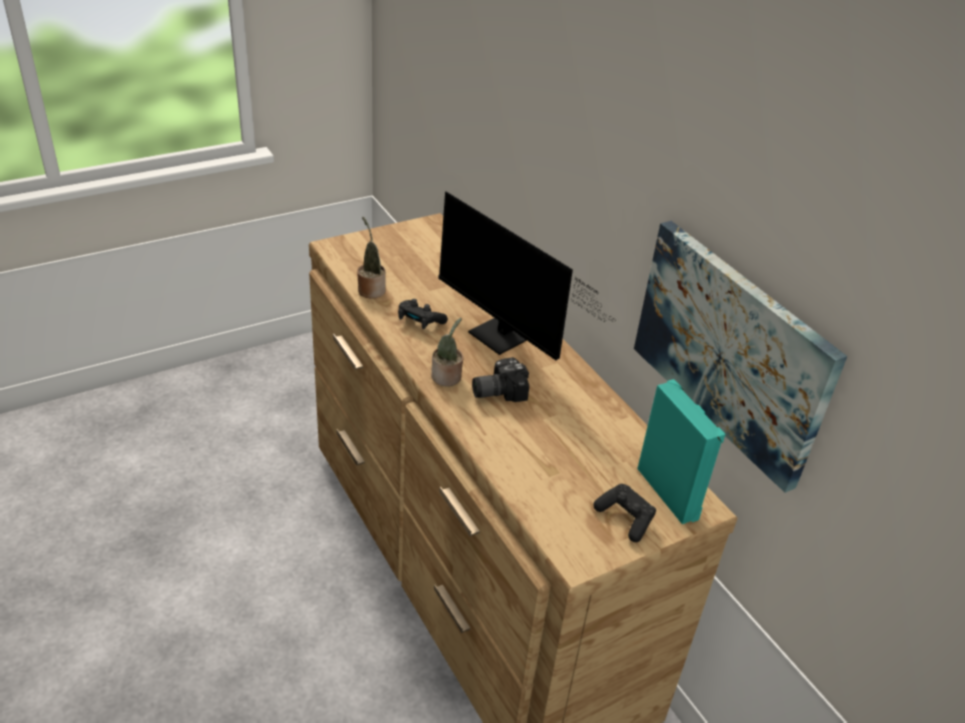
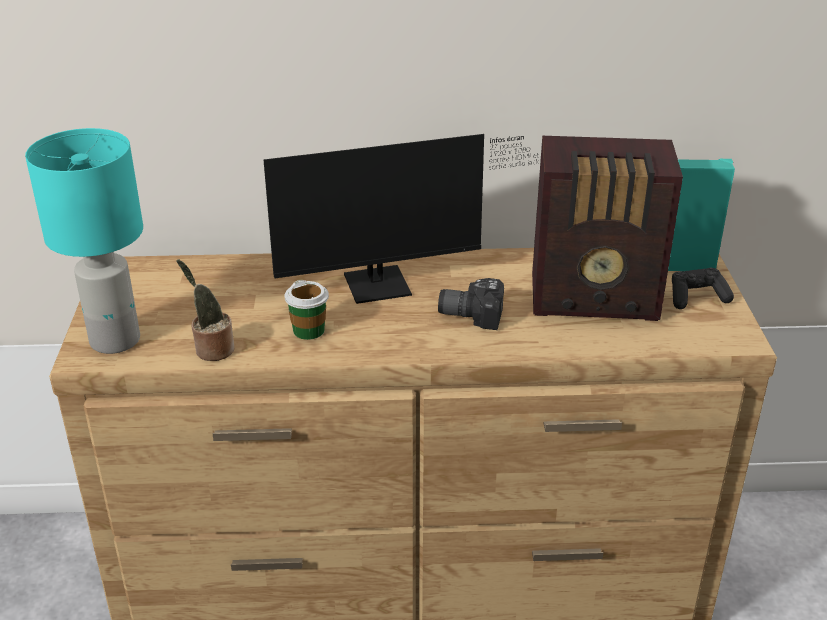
camera: 60 degrees left, 5 degrees down
(356, 251) = (116, 340): none -> turquoise table lamp
(419, 321) = (309, 330): black game controller -> cup
(447, 378) = (428, 340): potted plant -> none
(497, 390) = (471, 313): camera -> camera turned 90 degrees clockwise
(572, 455) = (597, 299): none -> radio
(731, 350) = (656, 104): picture -> none

